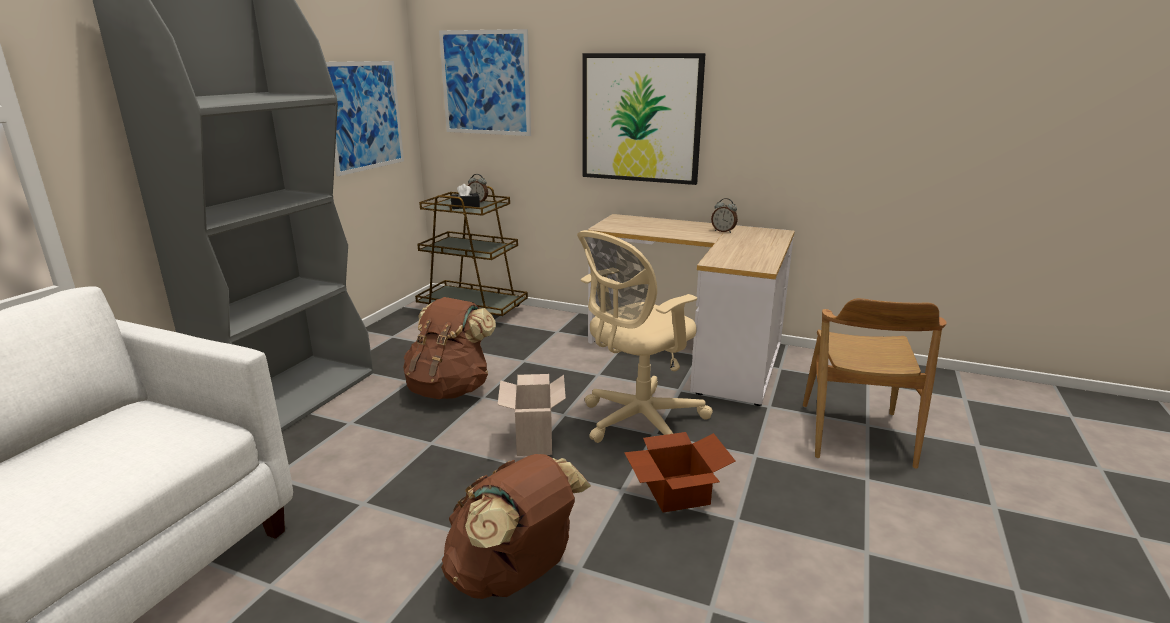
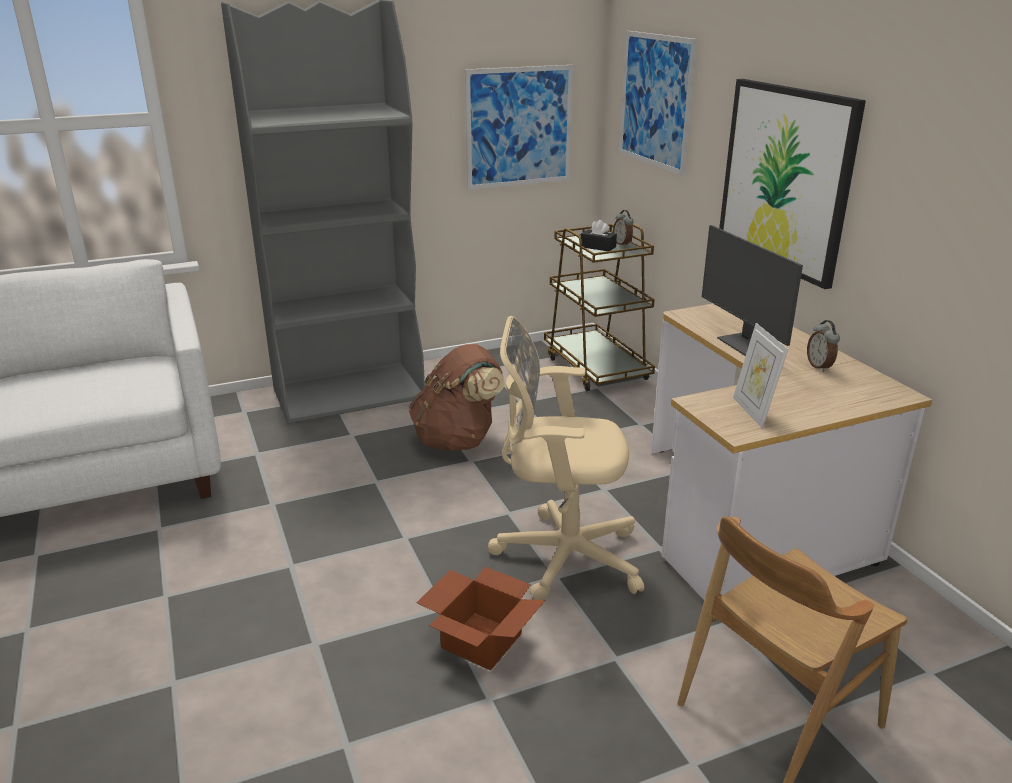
camera: 45 degrees right, 5 degrees up
(514, 575) = (273, 617): brown backpack -> none
(533, 441) = (447, 522): cardboard box -> none
(668, 232) = (746, 344): none -> monitor
(746, 257) = (753, 411): none -> picture frame

